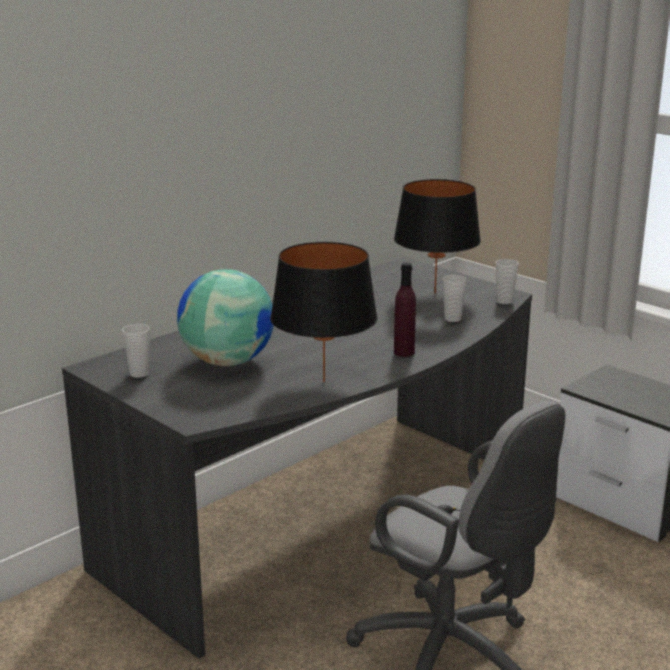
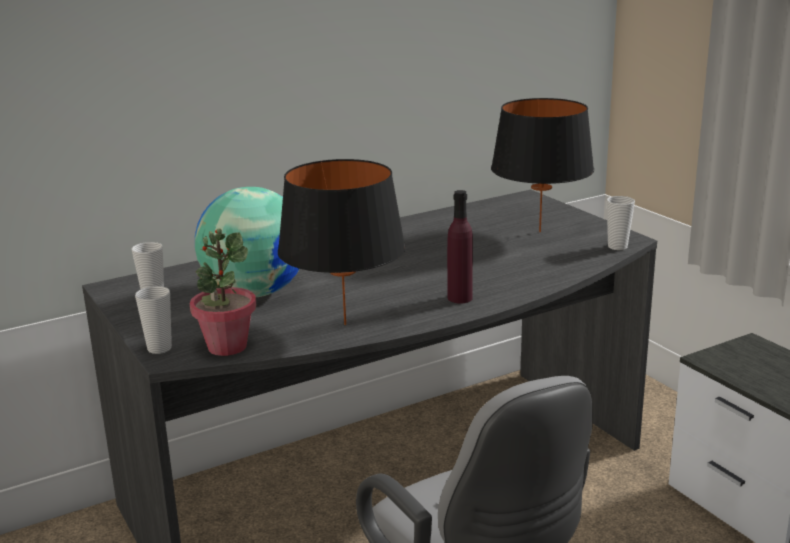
camera: 15 degrees right, 0 degrees up
(237, 408) = (227, 346): none -> potted plant
(452, 319) = (542, 263): cup -> cup (159, 348)

